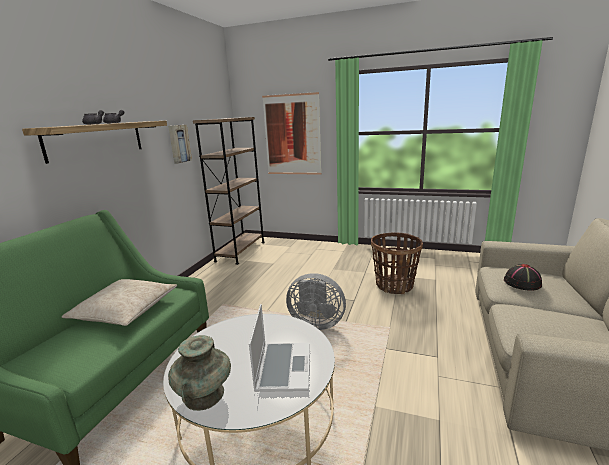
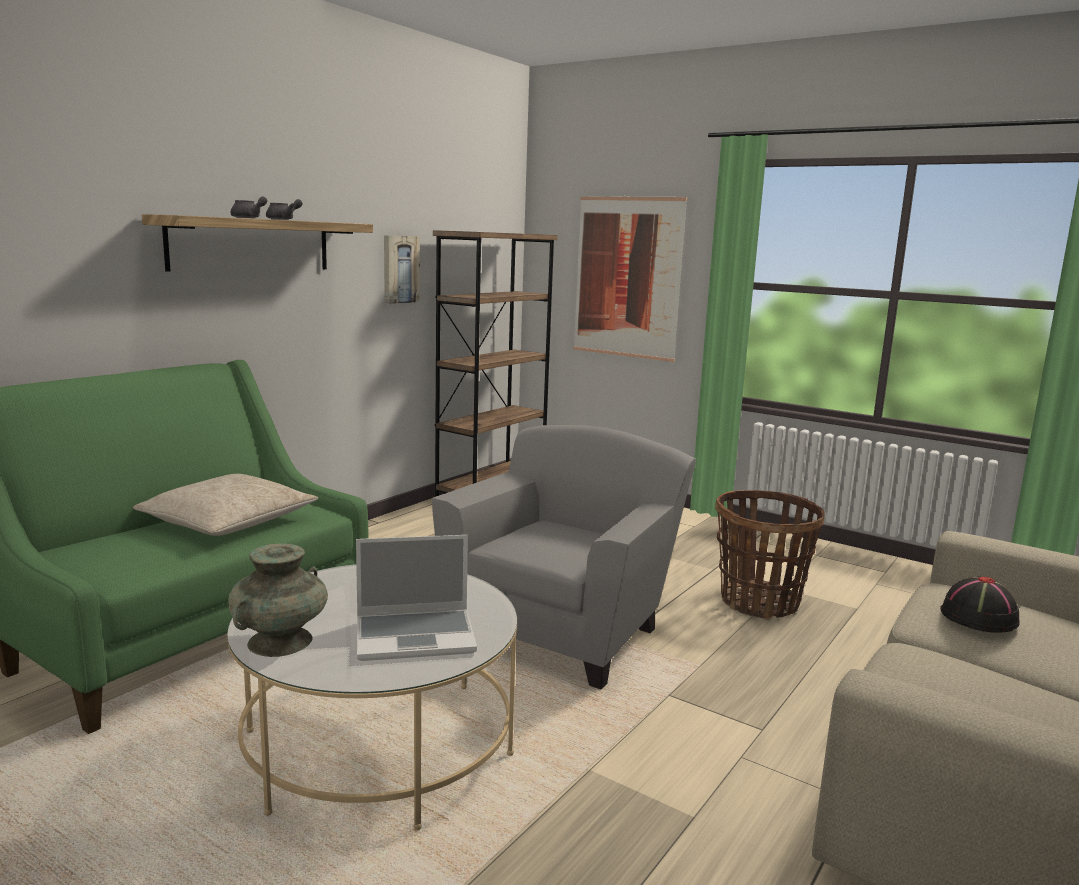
camera: 15 degrees right, 5 degrees down
(282, 367) = (416, 636): laptop -> laptop turned 60 degrees clockwise
(316, 323) = (562, 630): grey fan -> grey armchair

